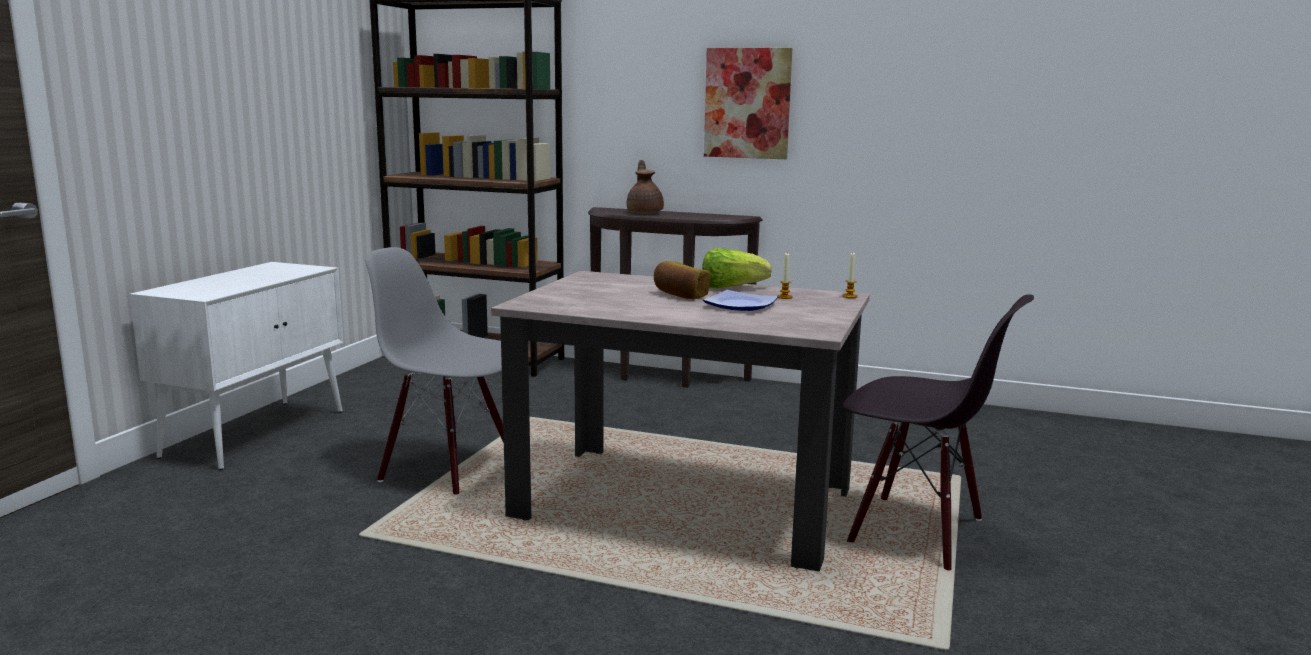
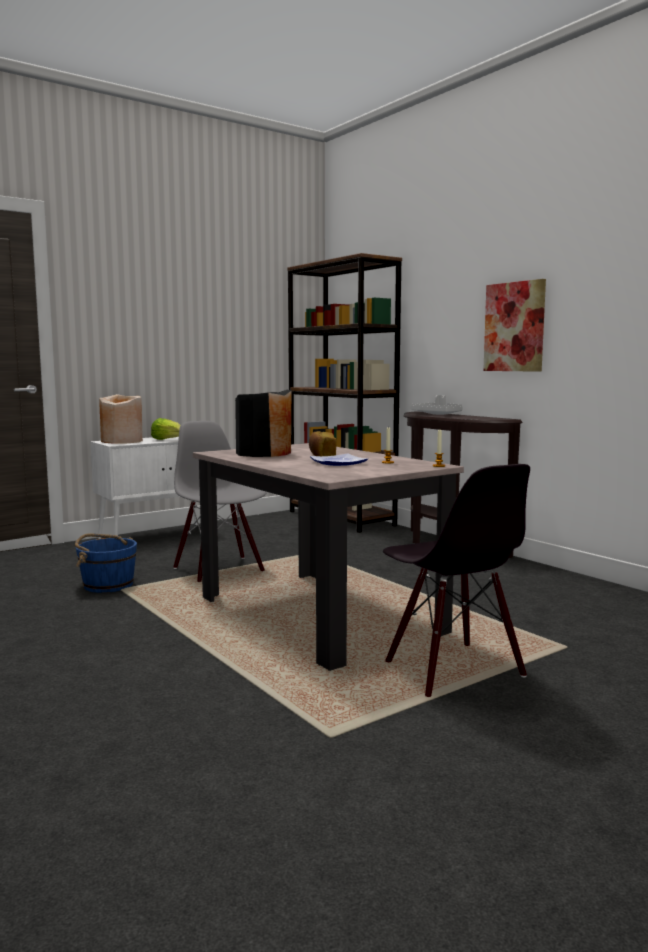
camera: 35 degrees right, 5 degrees down
(194, 288) = (122, 441): none -> beige vase
(323, 533) = (107, 585): none -> blue bucket
(597, 298) = (264, 453): none -> black vase
(645, 212) = (437, 414): brown teapot -> grey tray
(731, 288) = (371, 456): lettuce -> lettuce (167, 440)

